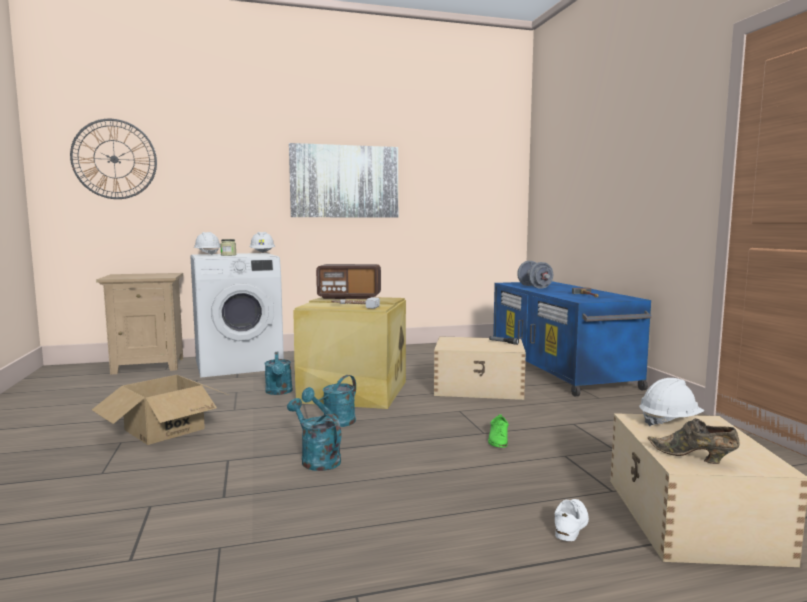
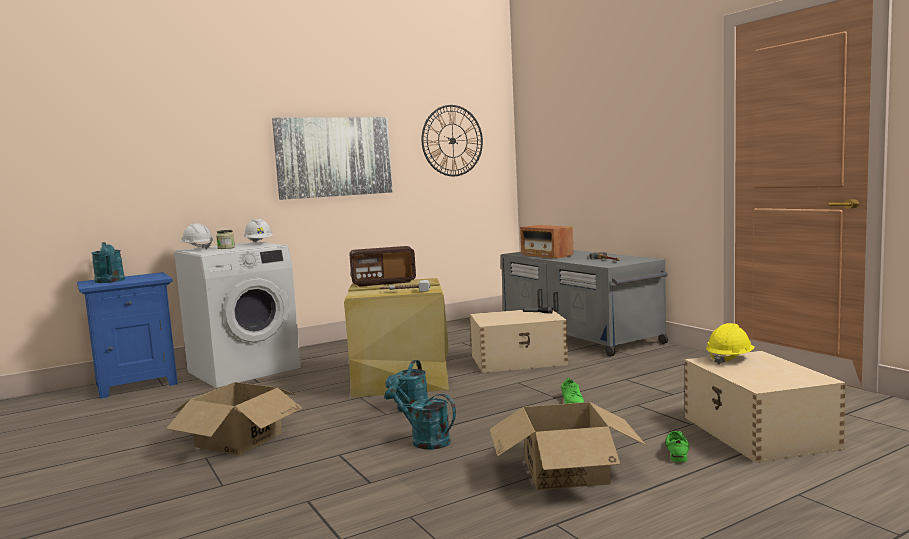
camera: 15 degrees left, 0 degrees up
(114, 159) = (72, 145): wall clock -> wall clock (452, 140)
(149, 366) = (138, 384): beige nightstand -> blue nightstand
(279, 392) = (322, 390): turquoise watering can -> turquoise watering can (110, 281)
(424, 525) = (566, 471): none -> cardboard box
(534, 287) = (546, 255): grey dumbbell -> radio
(559, 369) = (579, 334): blue cabinet -> grey cabinet
(571, 524) = (677, 451): white shoe -> green shoe
(669, 421) = (729, 359): white hard hat -> yellow hard hat
(693, 457) = (765, 381): brown shoe -> none

